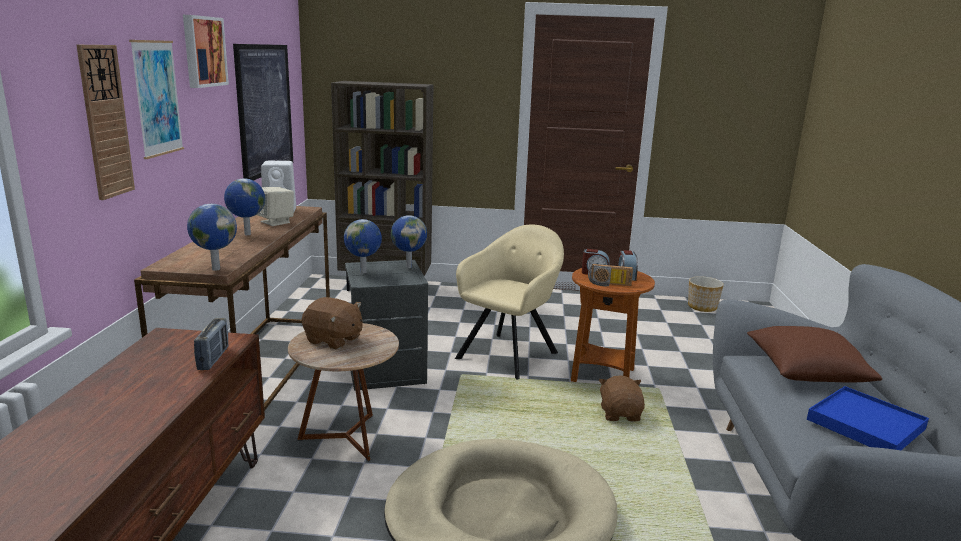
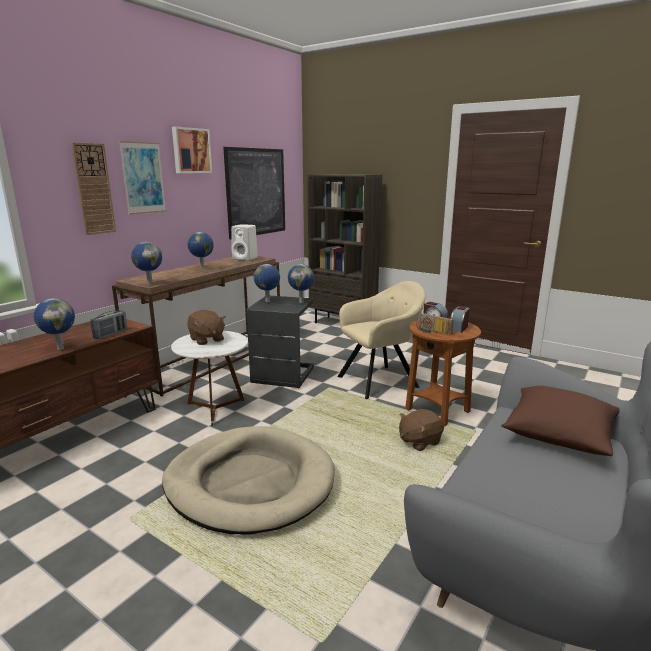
camera: 30 degrees right, 0 degrees up
(167, 397) = (60, 348): none -> globe
(276, 222) = (231, 264): beige speaker -> none
(347, 438) = (215, 409): brown side table -> white side table
(620, 414) = (419, 441): brown plush toy -> brown plush toy turned 150 degrees counterclockwise
(702, 307) = (598, 377): planter -> none
(866, 424) = (550, 491): blue tray -> none

